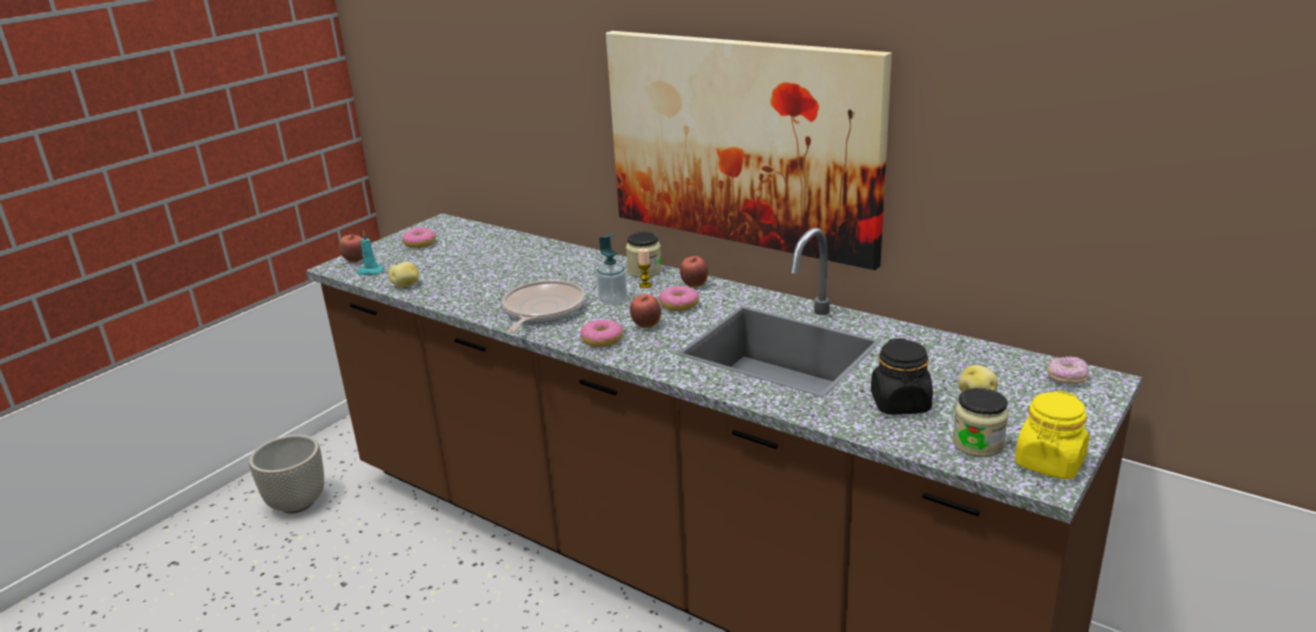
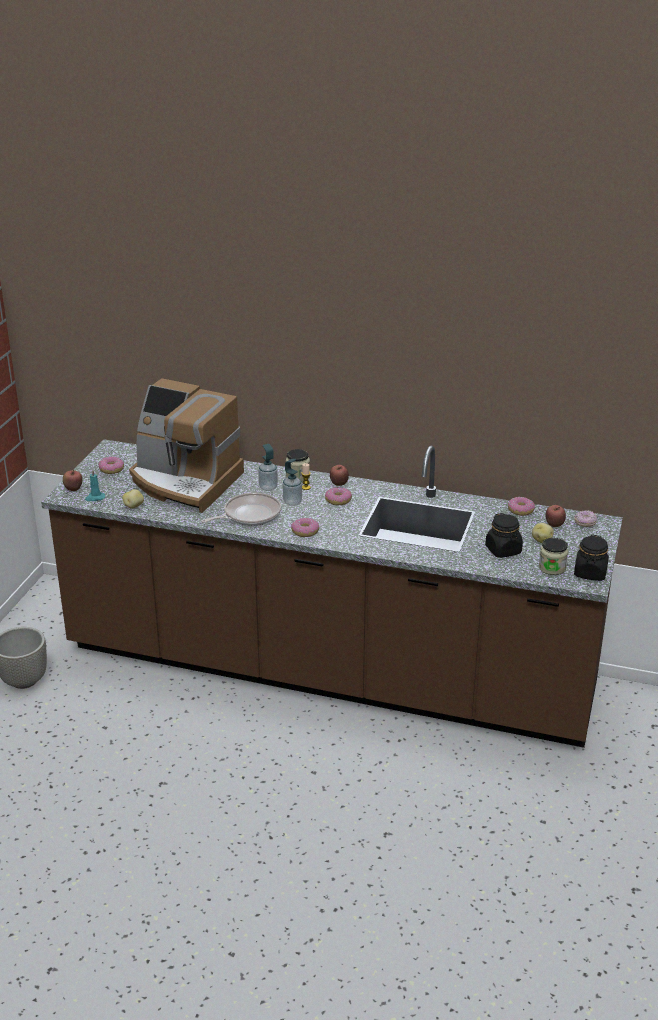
camera: 20 degrees left, 5 degrees up
(493, 264) = (185, 482): none -> coffee machine
(542, 311) = (249, 515): frying pan -> frying pan turned 60 degrees clockwise
(594, 280) = (268, 487): none -> soap dispenser
(646, 325) = (326, 518): apple -> apple (554, 525)
(741, 143) = (369, 390): picture -> none
(958, 347) = (521, 510): none -> donut
(1049, 463) = (590, 573): yellow jar -> black jar

